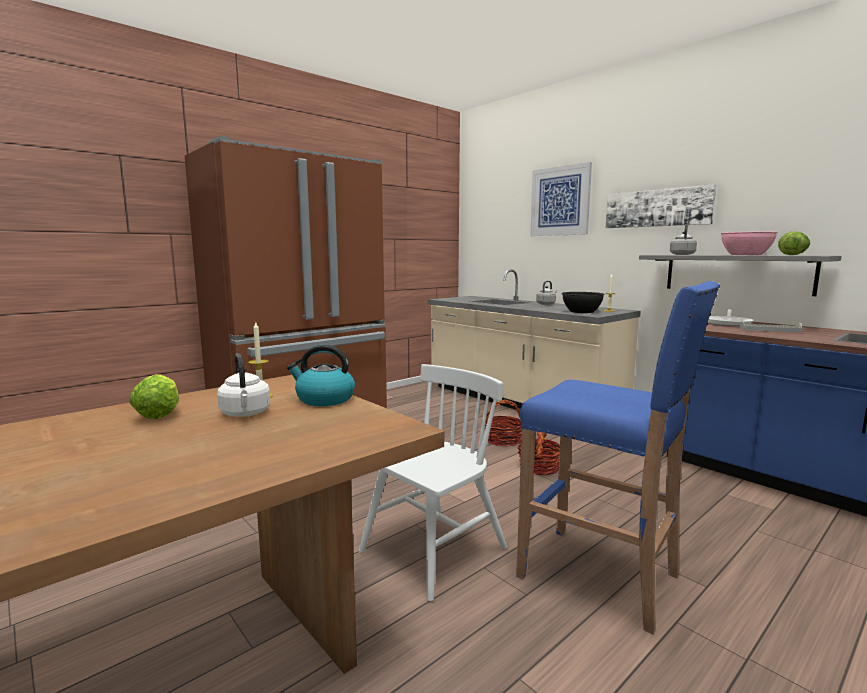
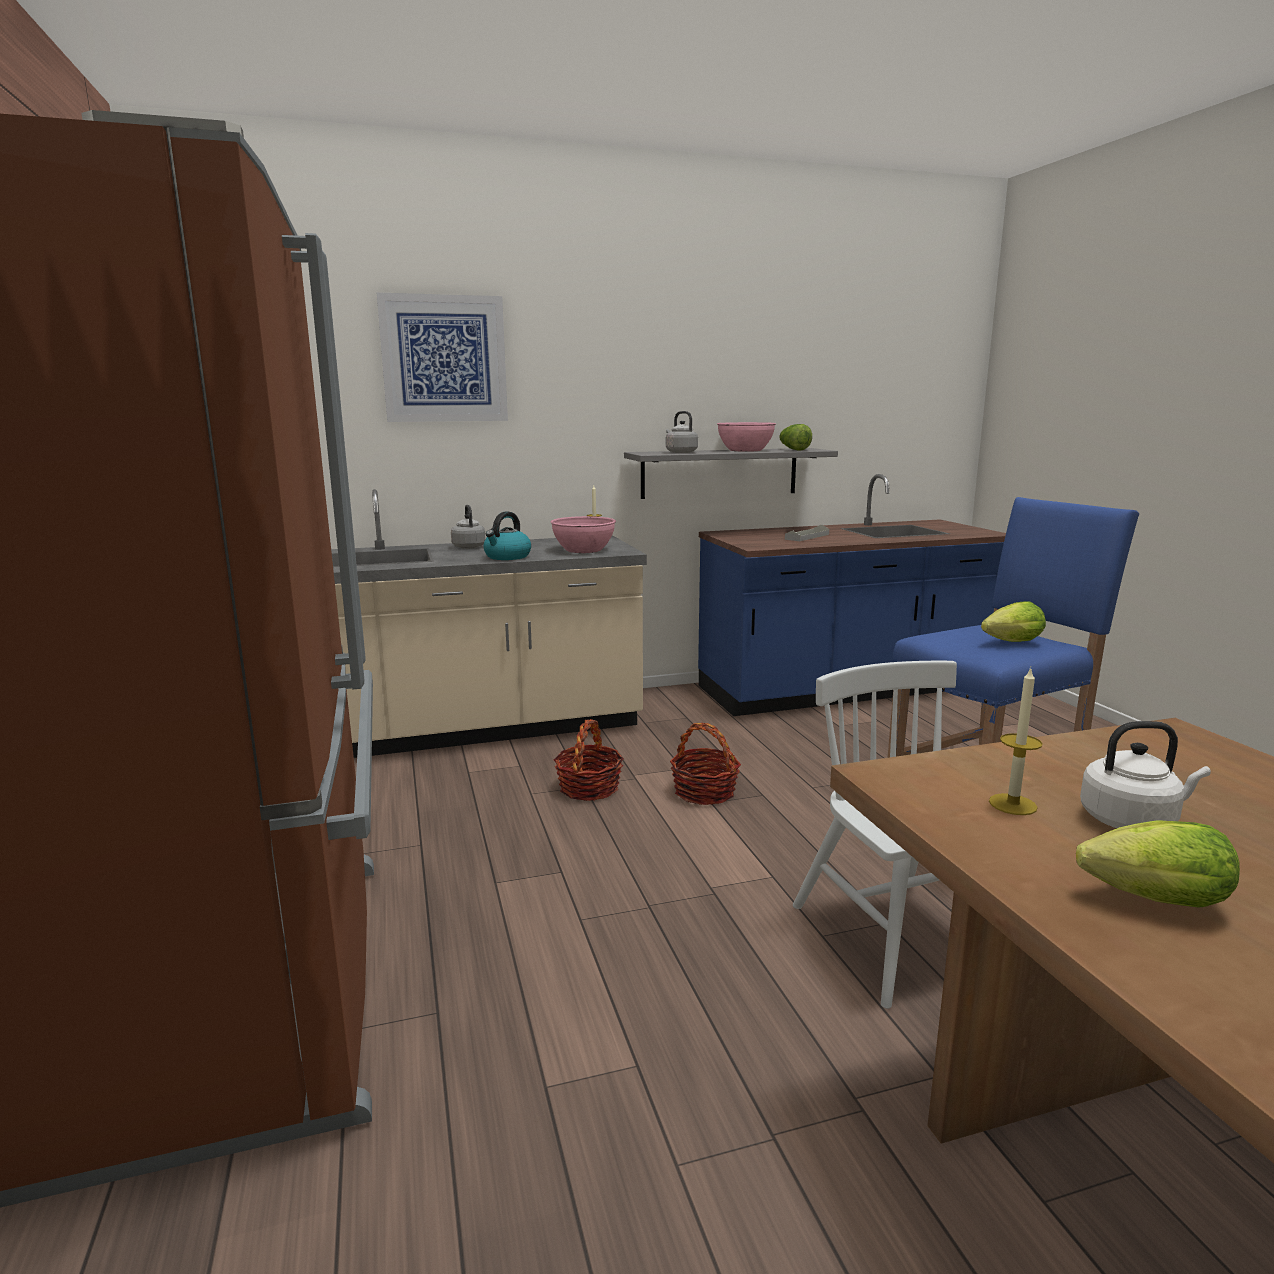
camera: 65 degrees left, 5 degrees up
(324, 399) = (1035, 760): kettle -> kettle (507, 557)
(582, 311) = (583, 550): black bowl -> pink bowl
(605, 398) = (1009, 643): none -> lettuce
(657, 208) = (617, 384): picture -> none
(728, 323) = (750, 535): frying pan -> none

